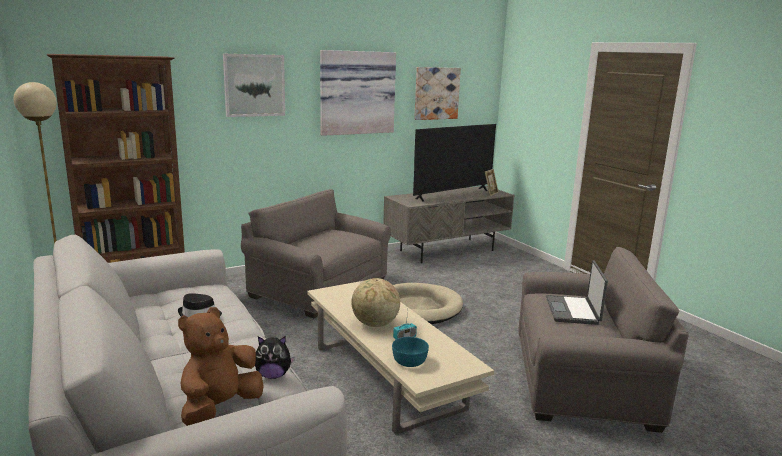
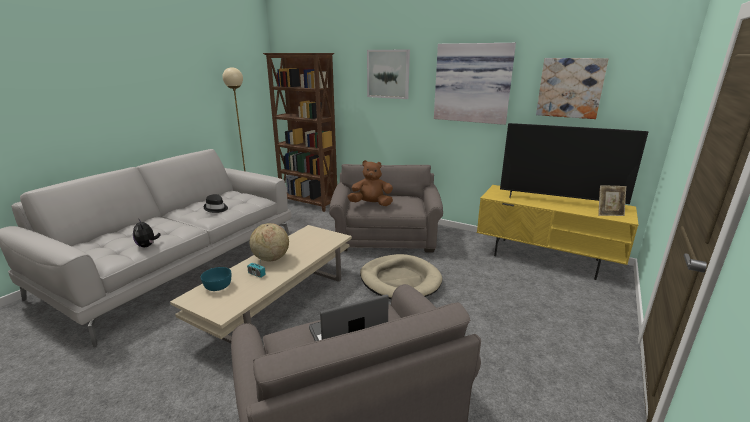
camera: 60 degrees right, 5 degrees up
(220, 408) = (105, 245): brown plush toy -> brown plush toy (371, 204)
(447, 250) = (546, 258): grey tv stand -> yellow tv stand

